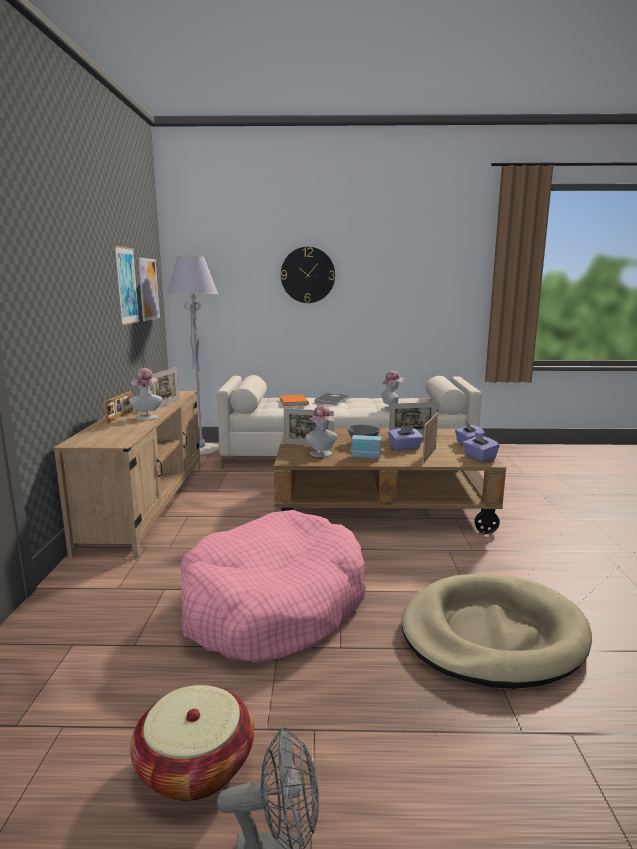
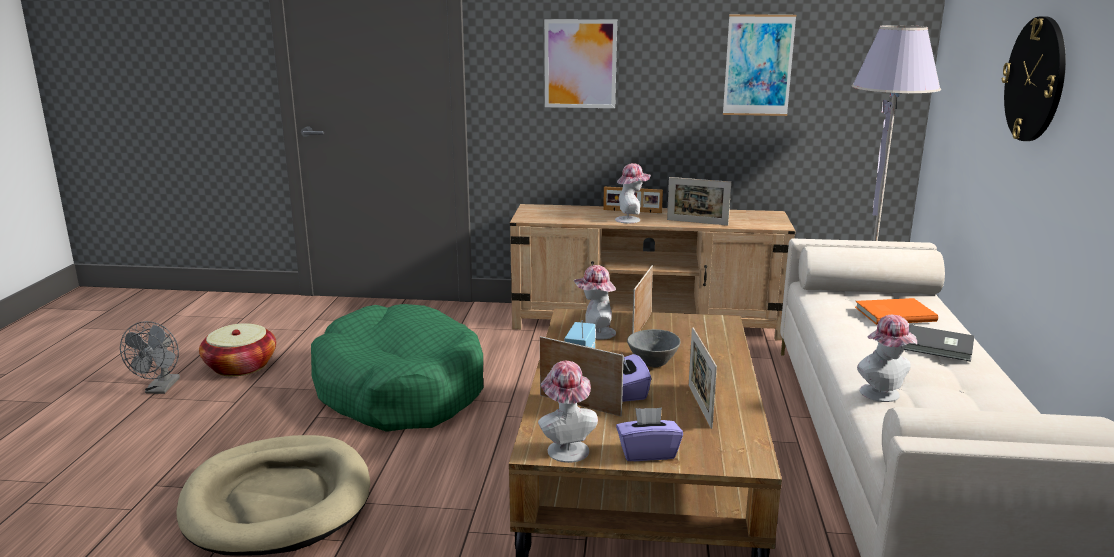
camera: 95 degrees right, 5 degrees up
(148, 289) = (849, 72): picture -> picture (580, 64)
(274, 605) = (399, 389): pink dog bed -> green dog bed
(479, 457) = (565, 448): purple tissue box -> hat

